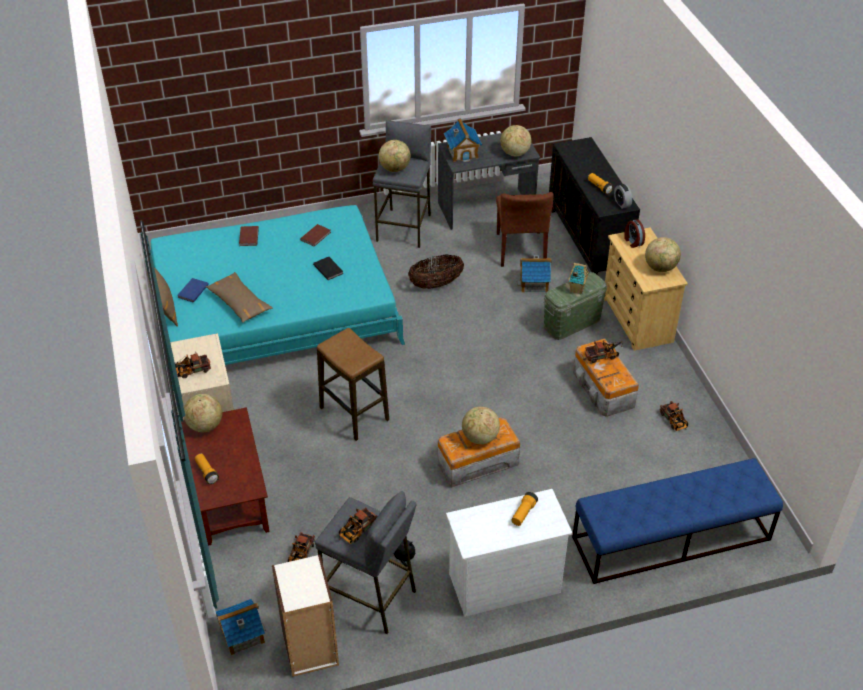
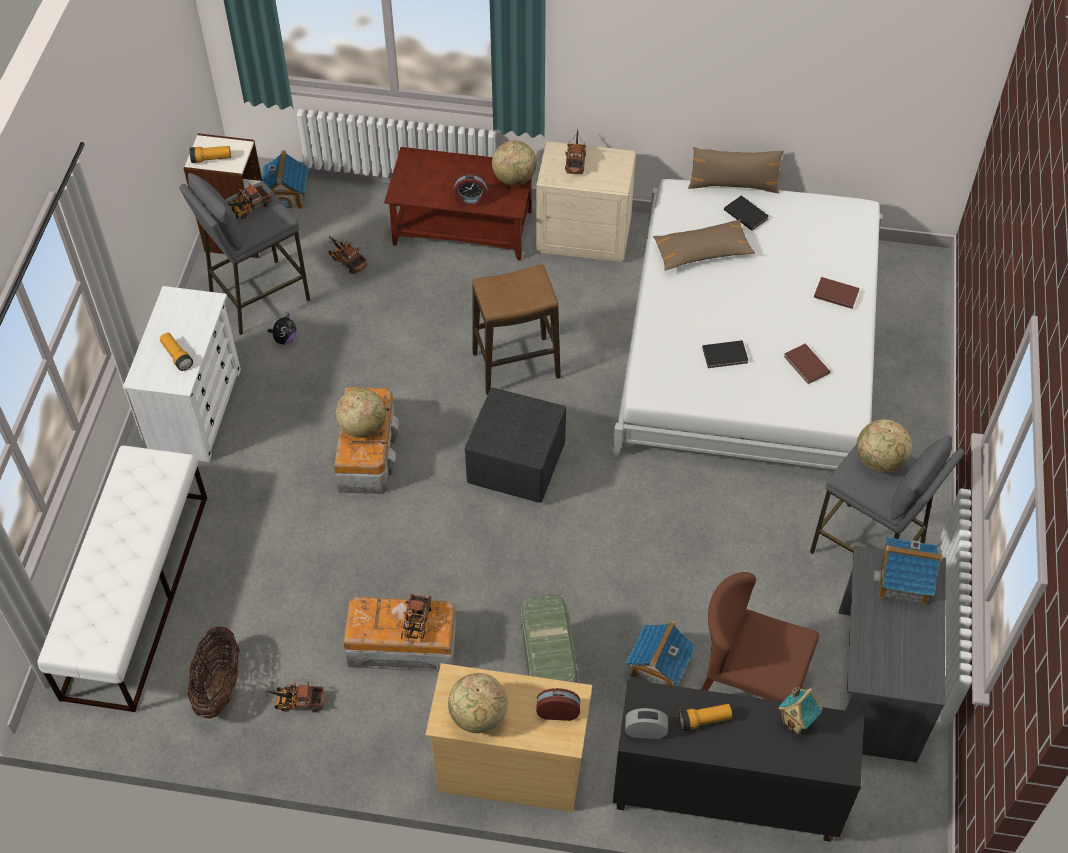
camera: 115 degrees right, 10 degrees up
(192, 291) = (746, 213): blue book -> black book
(207, 472) = (446, 165): flashlight -> flashlight (211, 159)
(241, 442) = (471, 200): none -> alarm clock
(274, 308) = (749, 345): turquoise bed -> white bed
(356, 532) = (247, 209): toy truck -> toy truck turned 105 degrees counterclockwise
(436, 284) = (715, 540): basket -> basket (219, 686)
(438, 384) = (517, 465): none -> black ottoman
(514, 153) = (872, 656): globe -> none
(576, 289) = (545, 638): toy house -> toy house (797, 721)
(670, 539) = (136, 594): blue bench -> white bench

